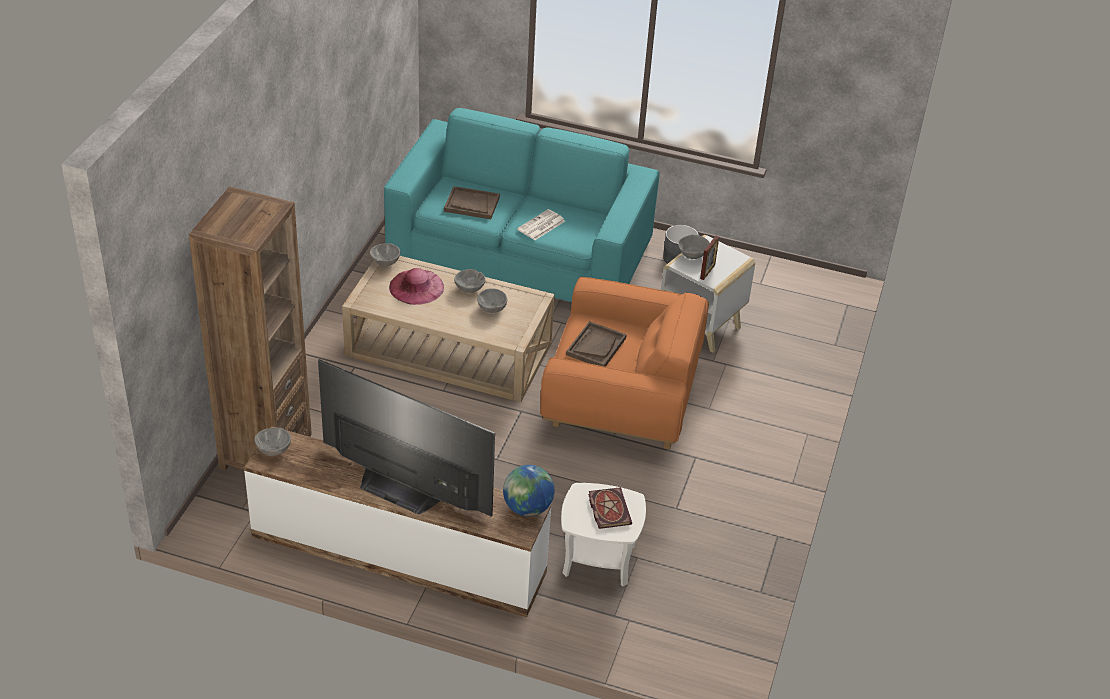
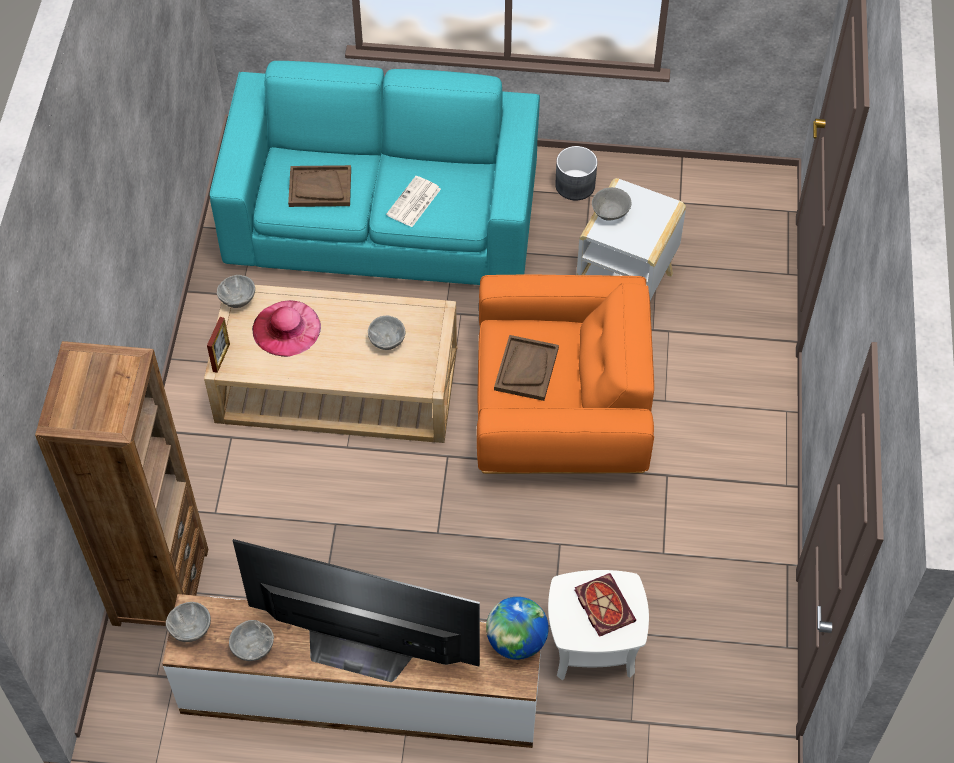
camera: 10 degrees left, 15 degrees up
(469, 288) = (352, 316): grey bowl -> grey bowl (253, 647)
(707, 271) = (634, 235): picture frame -> picture frame (221, 357)

